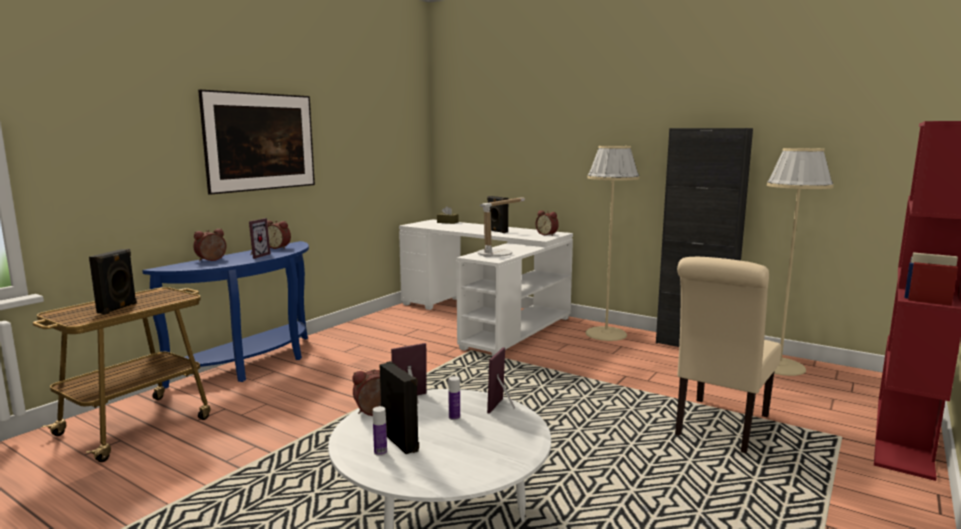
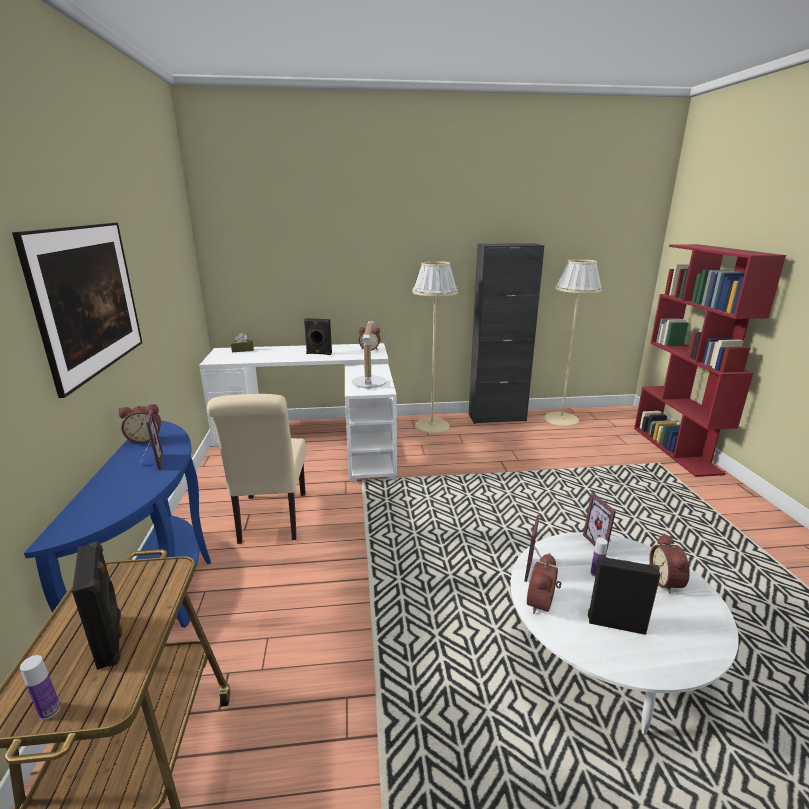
camera: 40 degrees left, 10 degrees up
(212, 260) = (101, 492): alarm clock -> alarm clock (667, 582)
(380, 452) = (628, 645): bottle -> bottle (49, 711)
(719, 428) = (607, 483): beige chair -> beige chair (271, 520)

